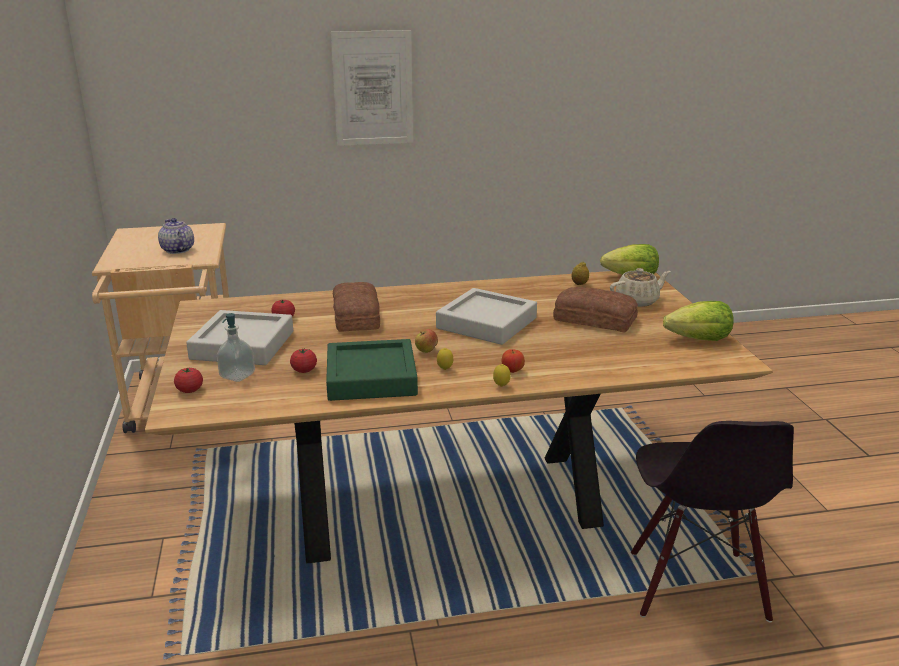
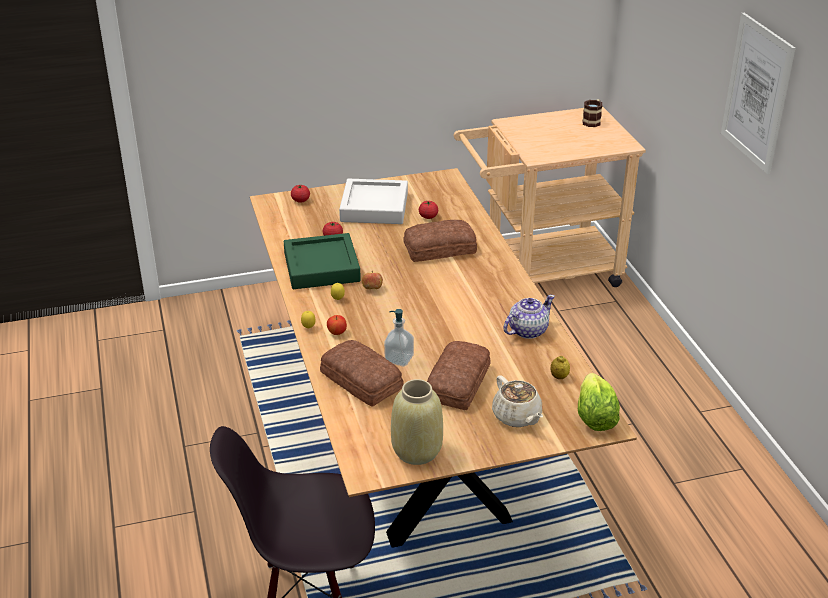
camera: 85 degrees right, 10 degrees up
(149, 233) = (592, 121): none -> mug
(177, 250) = (553, 141): teapot -> teapot (527, 331)
(237, 375) = (323, 213): soap dispenser -> soap dispenser (399, 359)
(486, 323) = (436, 317): grey tray -> none
(599, 360) = (361, 381): none -> bread
(699, 340) = (416, 451): lettuce -> beige vase

